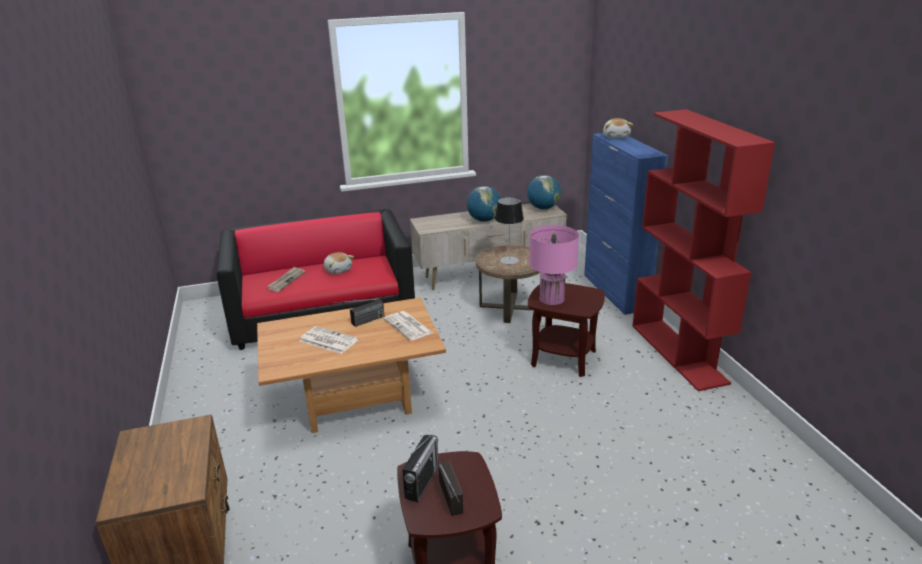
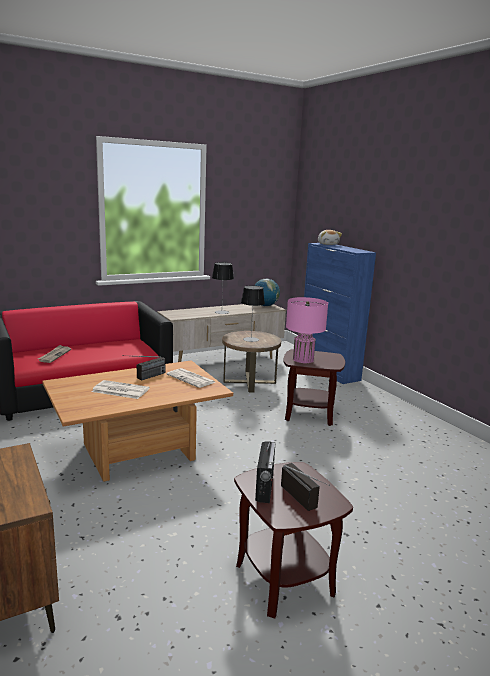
camera: 15 degrees left, 10 degrees down
(338, 270) = (102, 348): plush toy -> none
(484, 220) = (221, 312): globe -> table lamp
(679, 353) = (397, 407): red bookcase -> none

